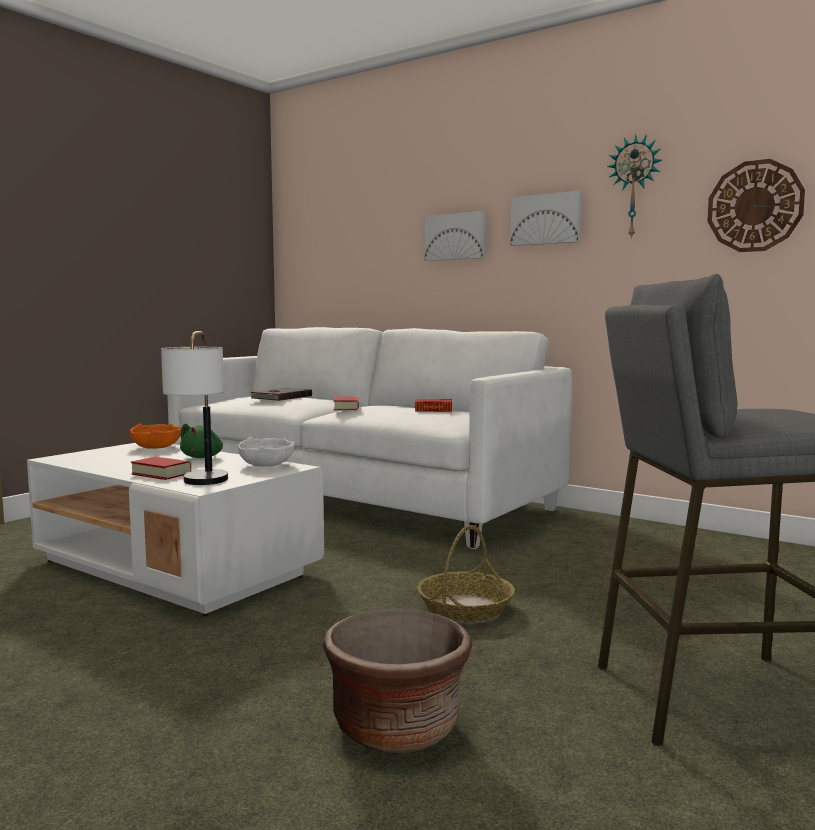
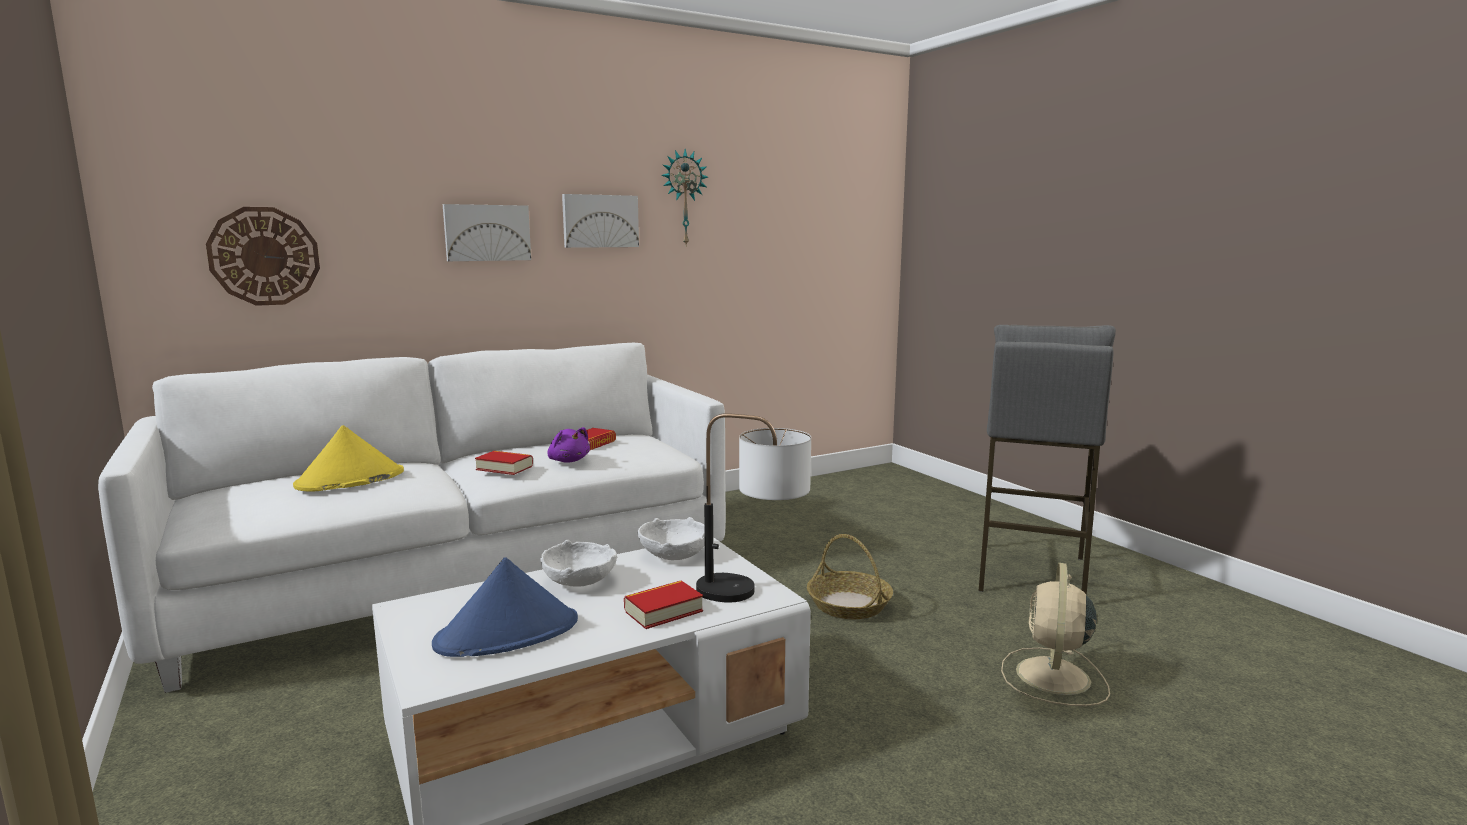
camera: 65 degrees left, 5 degrees up
(117, 458) = (508, 633): none -> blue hat
(156, 447) = (454, 602): orange bowl -> none
(203, 457) = (579, 580): green plush toy -> white bowl
(280, 397) = (350, 480): brown book -> yellow hat
(384, 412) = (568, 461): none -> purple plush toy
(396, 727) = (1053, 677): brown planter -> beige fan
(755, 206) = (772, 225): wall clock -> wall clock (264, 256)

